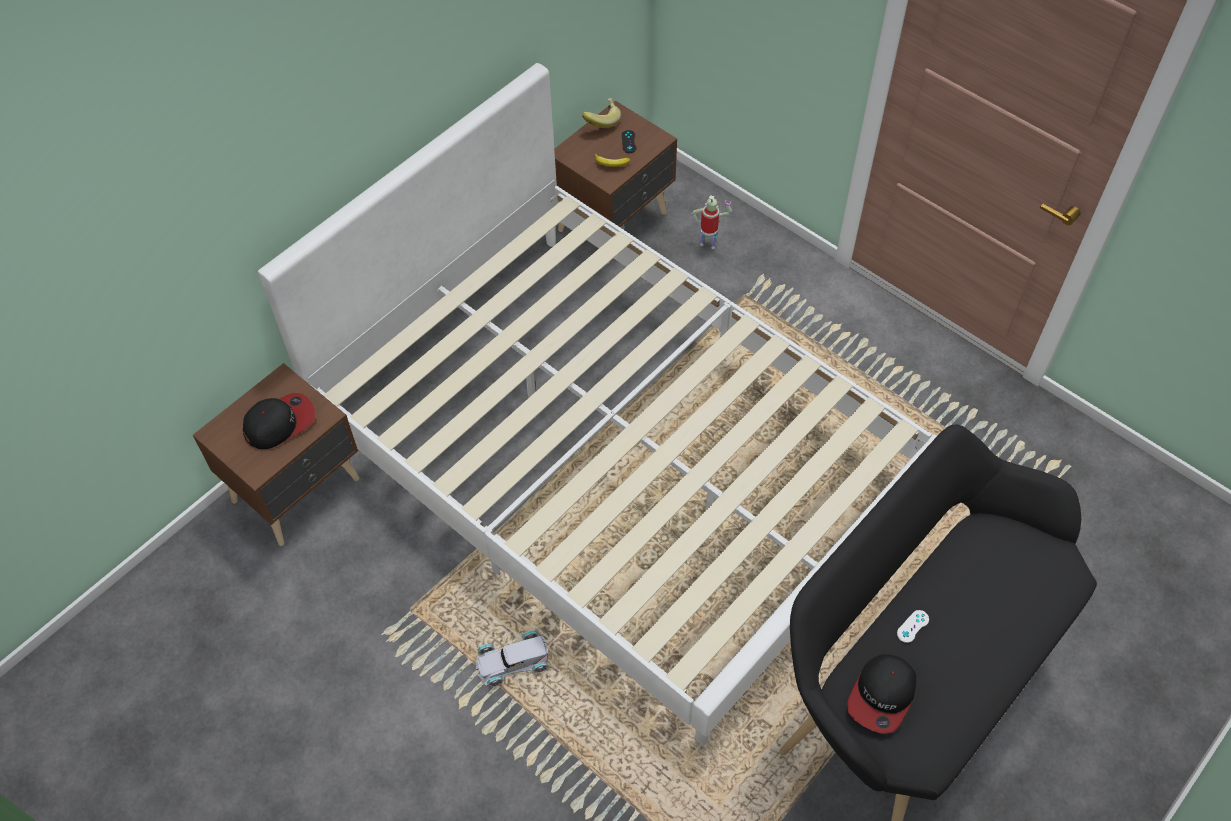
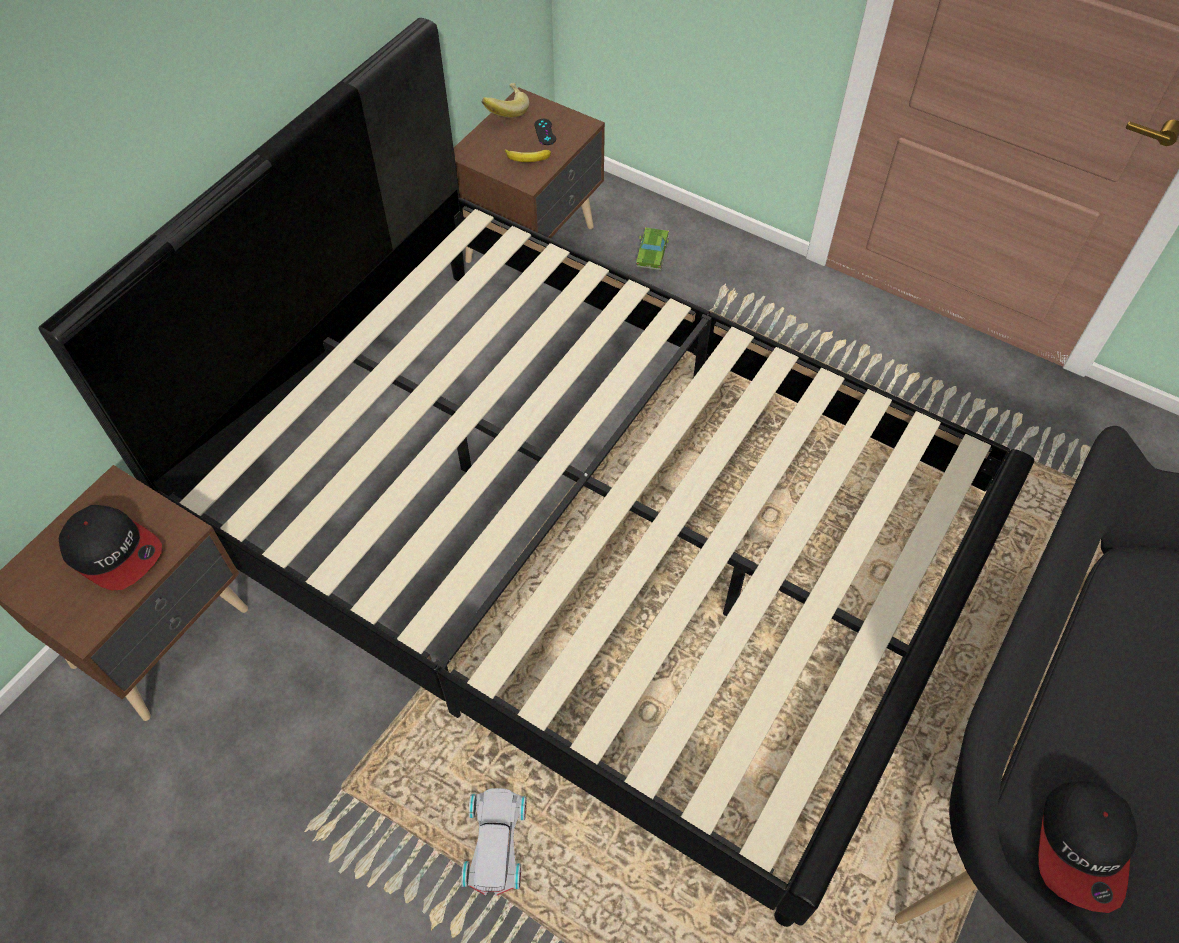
camera: 10 degrees left, 0 degrees up
(279, 423) = (114, 551): cap -> cap turned 75 degrees clockwise
(512, 661) = (497, 841): white toy car -> white toy car turned 120 degrees clockwise
(616, 458) = (589, 534): white bed -> black bed
(708, 244) = (651, 257): toy robot -> green toy car
(912, 626) = (1091, 728): white game controller -> none

